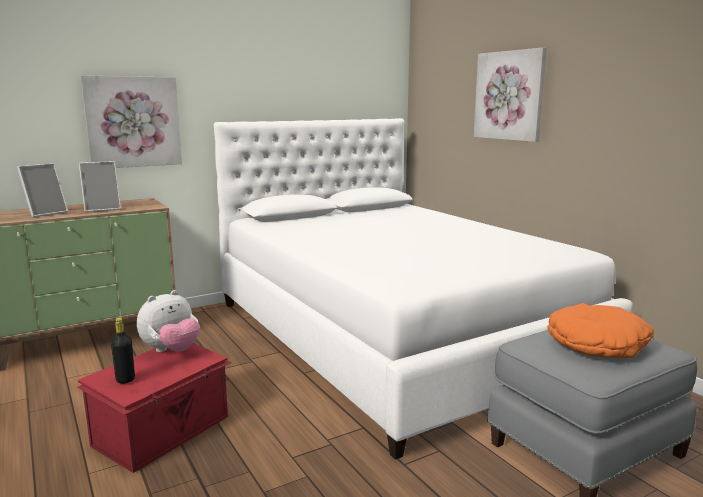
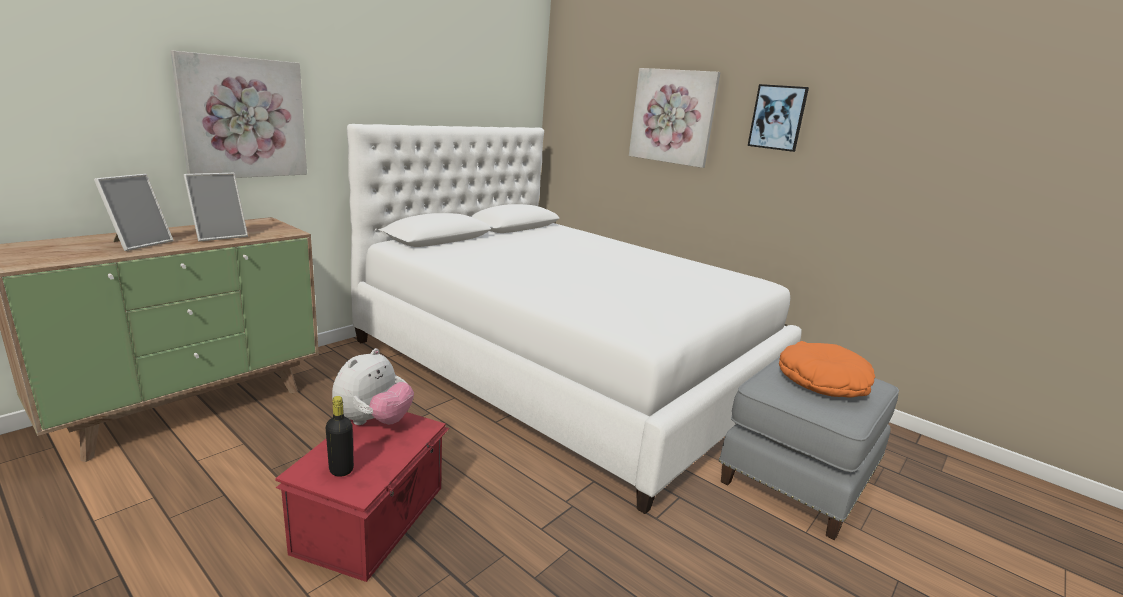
camera: 20 degrees left, 5 degrees up
(600, 85) = (777, 117): none -> picture

